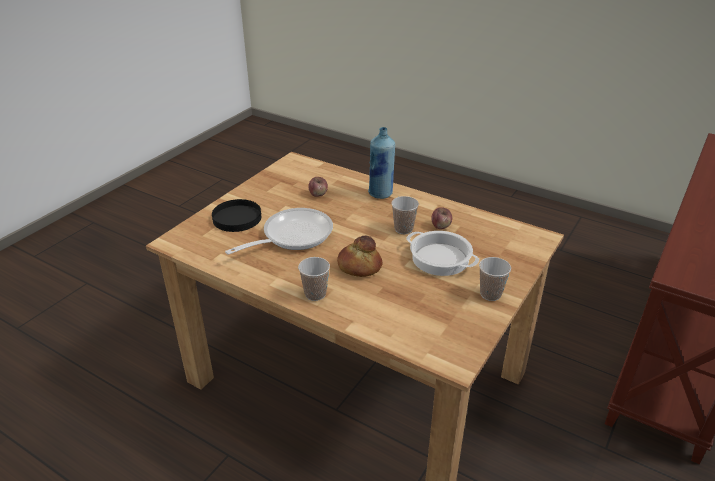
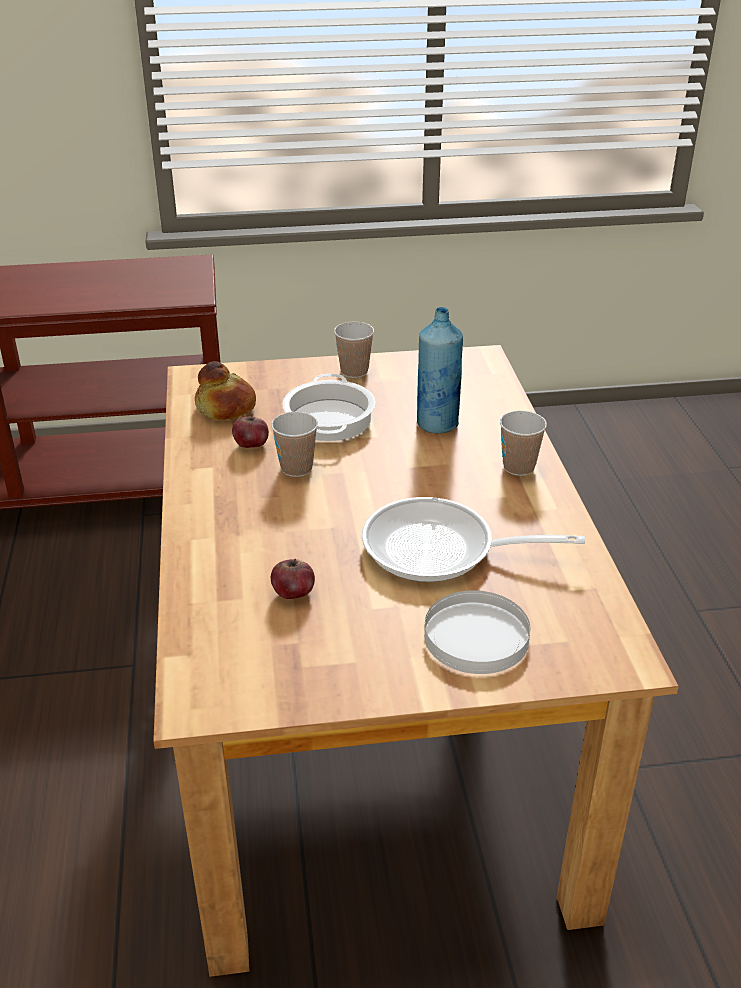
camera: 130 degrees left, 0 degrees up
(237, 218) = (475, 636): black plate -> white plate
(359, 266) = (424, 463): bread -> bread (225, 408)
(381, 193) = (216, 531): blue bottle -> blue bottle (437, 424)

